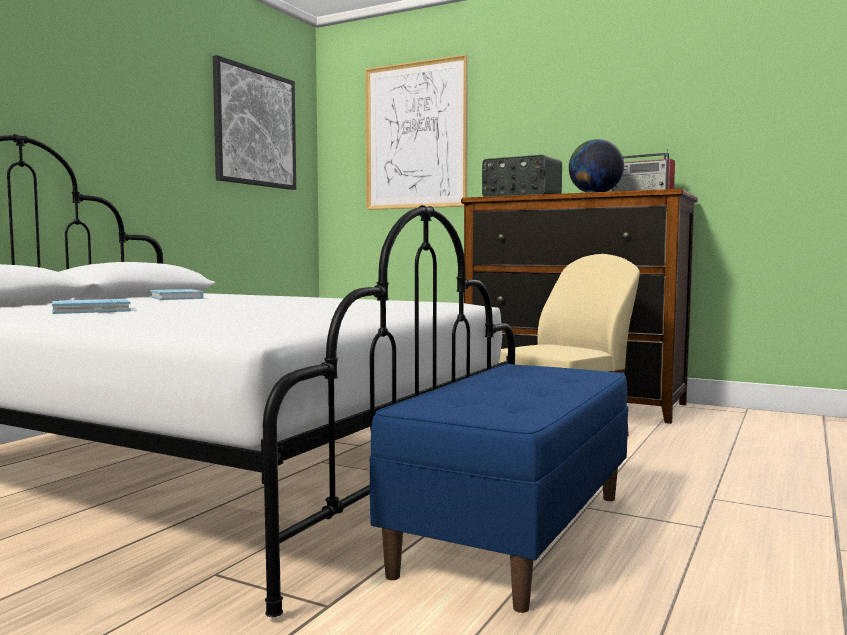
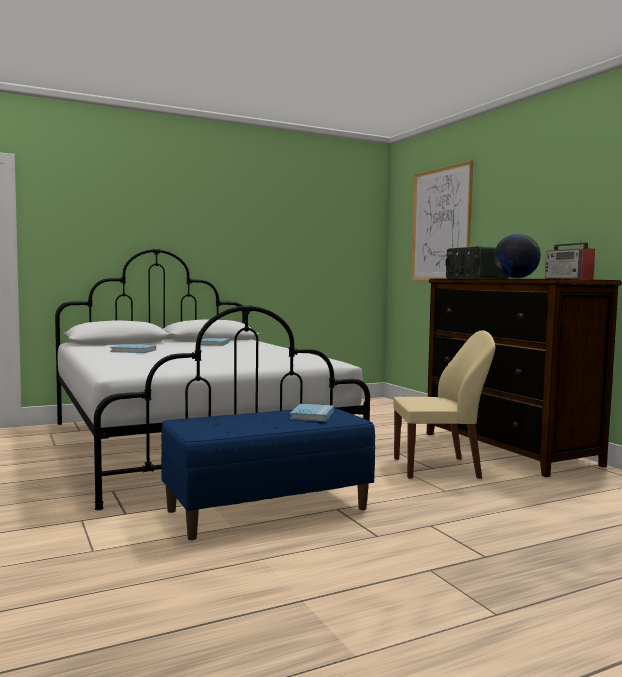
camera: 35 degrees right, 0 degrees up
(255, 127) = (328, 225): picture -> none
(534, 375) = (312, 415): none -> blue book

